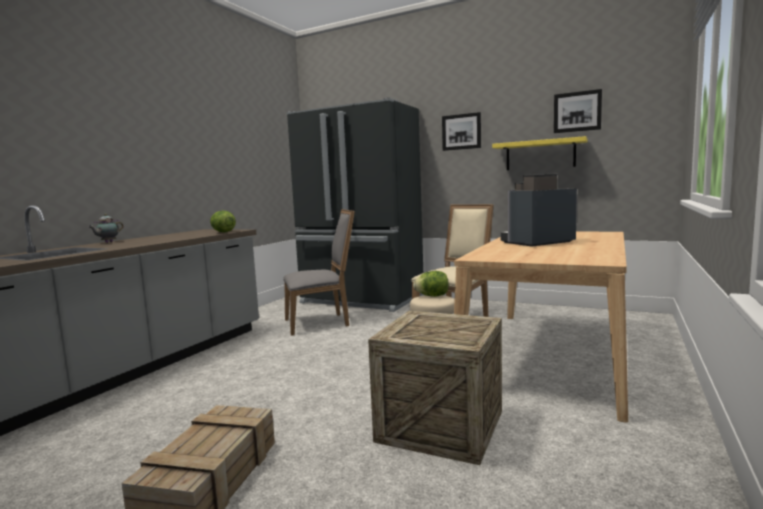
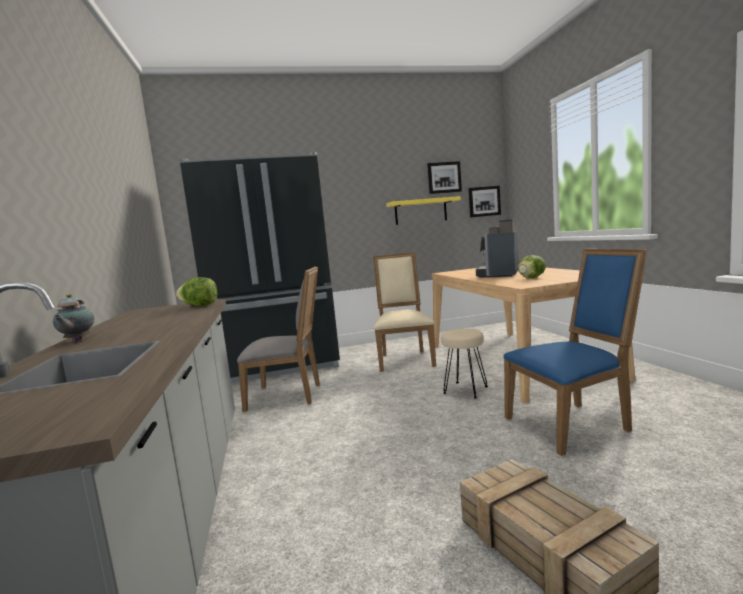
camera: 40 degrees left, 0 degrees up
(320, 323) = (289, 395): grey chair -> grey chair turned 60 degrees clockwise
(432, 296) = (455, 331): lettuce -> lettuce (531, 278)
(441, 426) = (573, 424): crate -> blue chair
(461, 132) = (354, 191): picture -> picture (484, 201)

